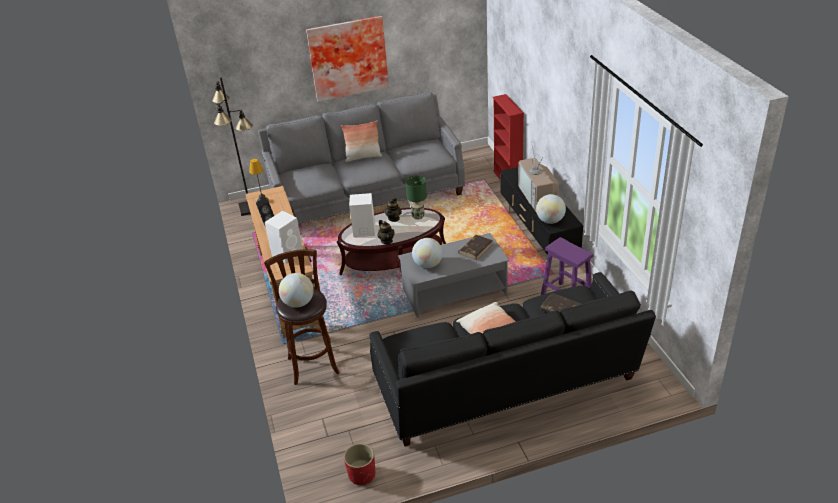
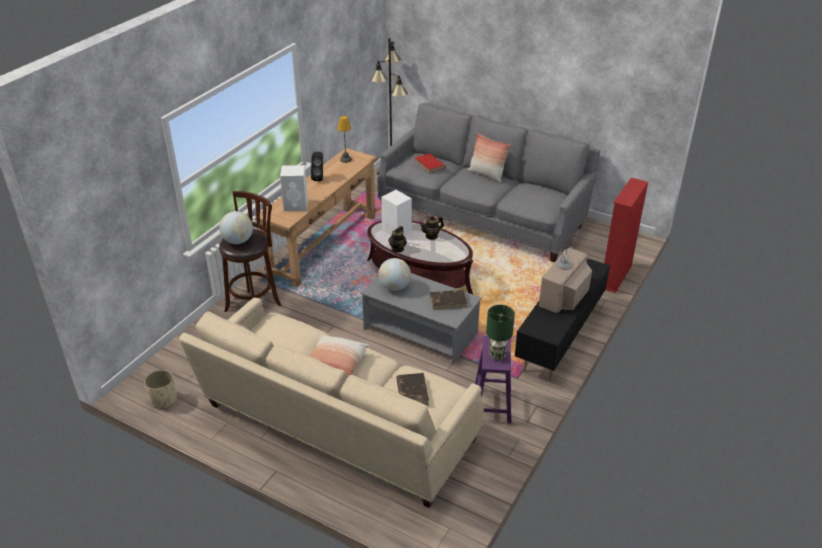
camera: 45 degrees right, 0 degrees up
(313, 173) = (430, 165): none -> red book
(348, 57) = (519, 71): picture -> none
(361, 475) = (163, 400): red planter -> beige planter
(418, 216) = (450, 246): green table lamp -> green table lamp (497, 356)
(506, 385) = (336, 426): black sofa -> beige sofa
(550, 220) = (537, 321): globe -> none

